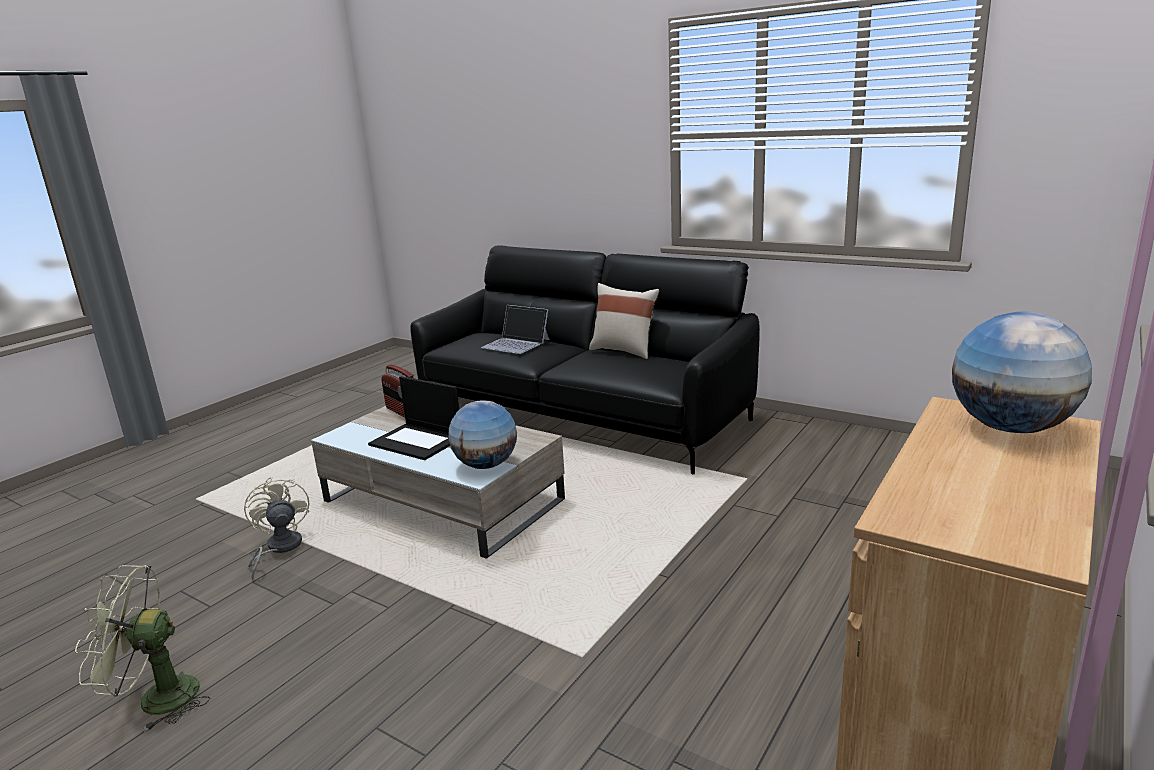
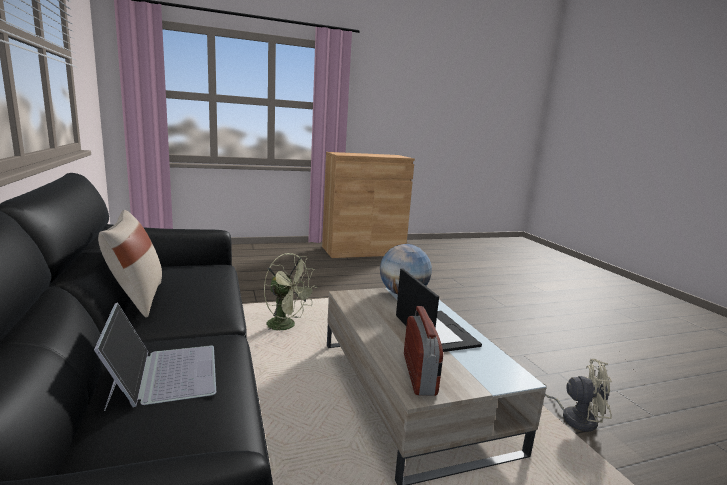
camera: 145 degrees left, 5 degrees down
(156, 699) = (619, 351): green fan -> green fan (286, 326)
(279, 548) = (572, 416): beige fan -> beige fan turned 90 degrees counterclockwise
(1010, 428) = (345, 153): globe -> none

